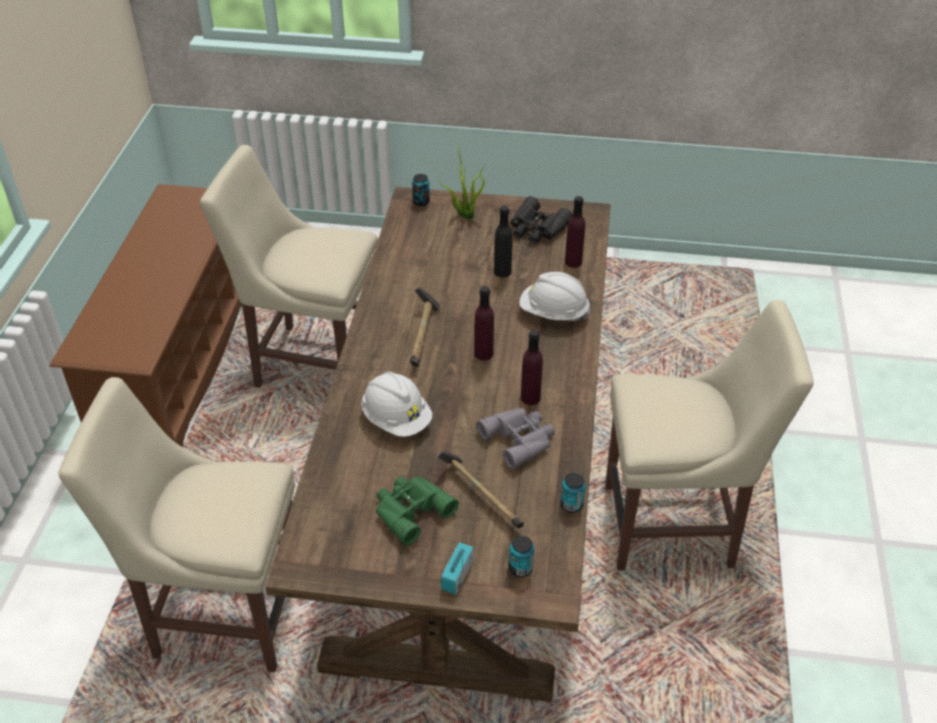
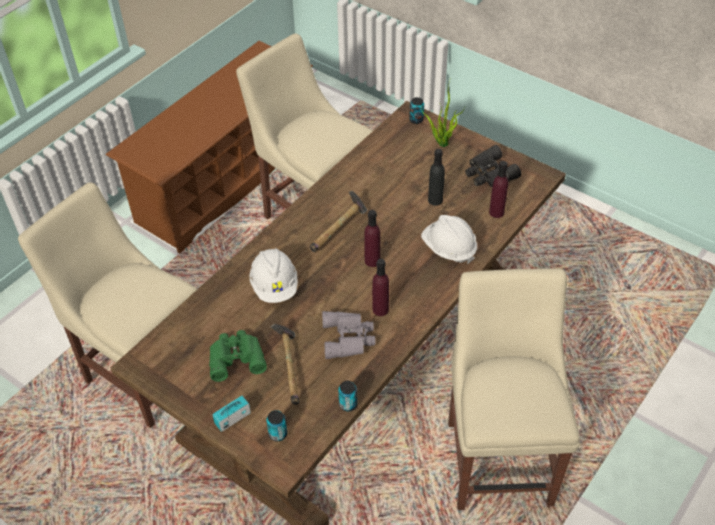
camera: 30 degrees right, 5 degrees up
(676, 526) = (498, 457): beige chair -> beige chair turned 120 degrees counterclockwise

